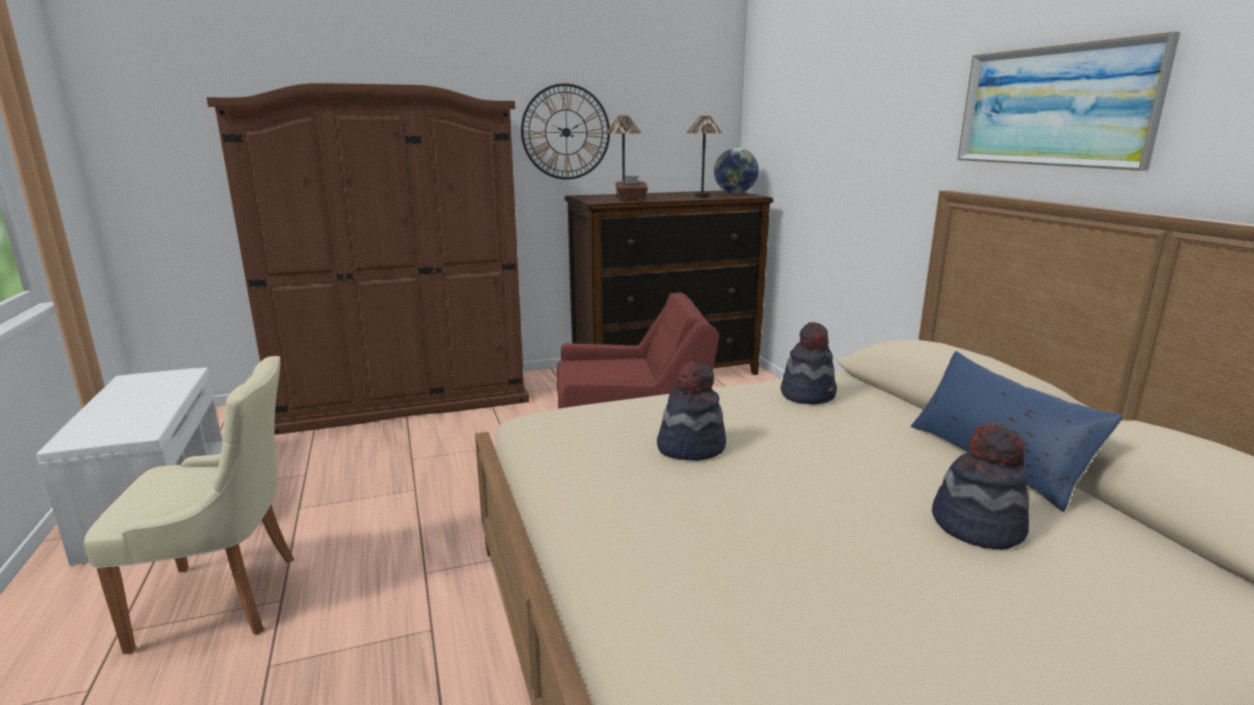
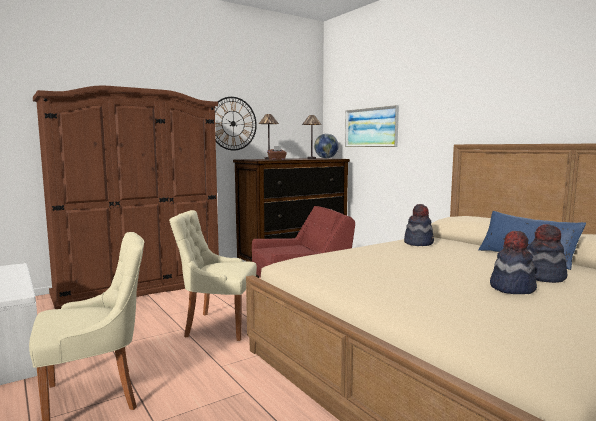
camera: 15 degrees left, 10 degrees down
(469, 491) = (217, 326): none -> beige chair
(690, 447) = (384, 264): hat -> hat (512, 288)
(1054, 106) = (507, 101): picture -> picture (371, 127)

